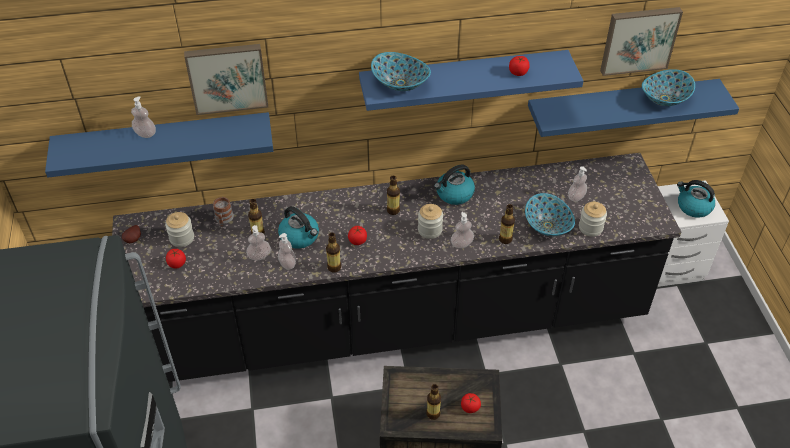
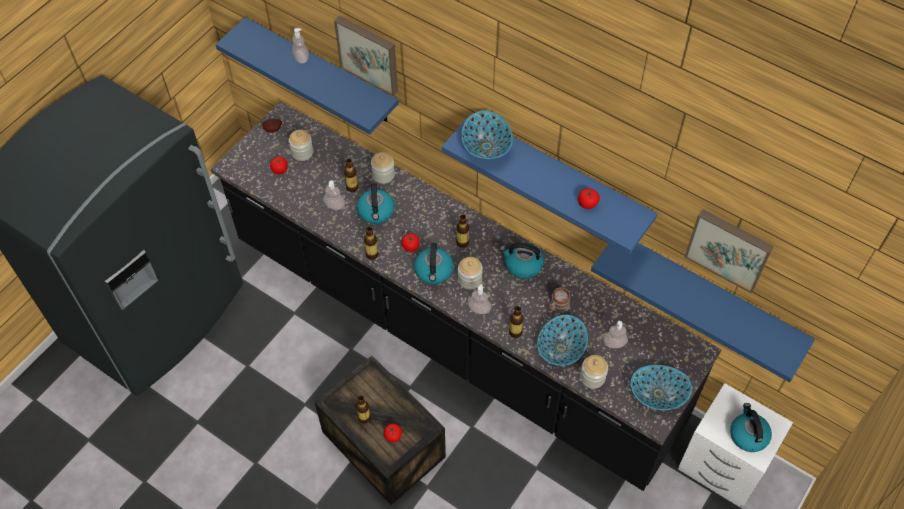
camera: 45 degrees right, 10 degrees up
(223, 219) = (342, 158): mug -> mug (557, 307)
(273, 208) = (383, 175): none -> jar
(287, 264) = (346, 226): soap dispenser -> none
(397, 244) = (434, 271): none -> kettle
(665, 99) = (735, 319): bowl -> bowl (658, 394)

